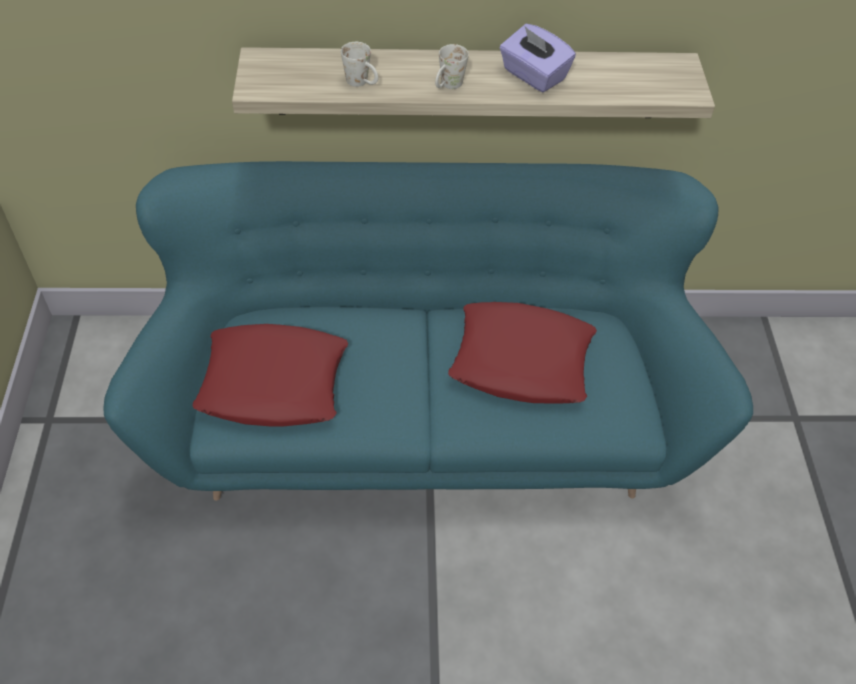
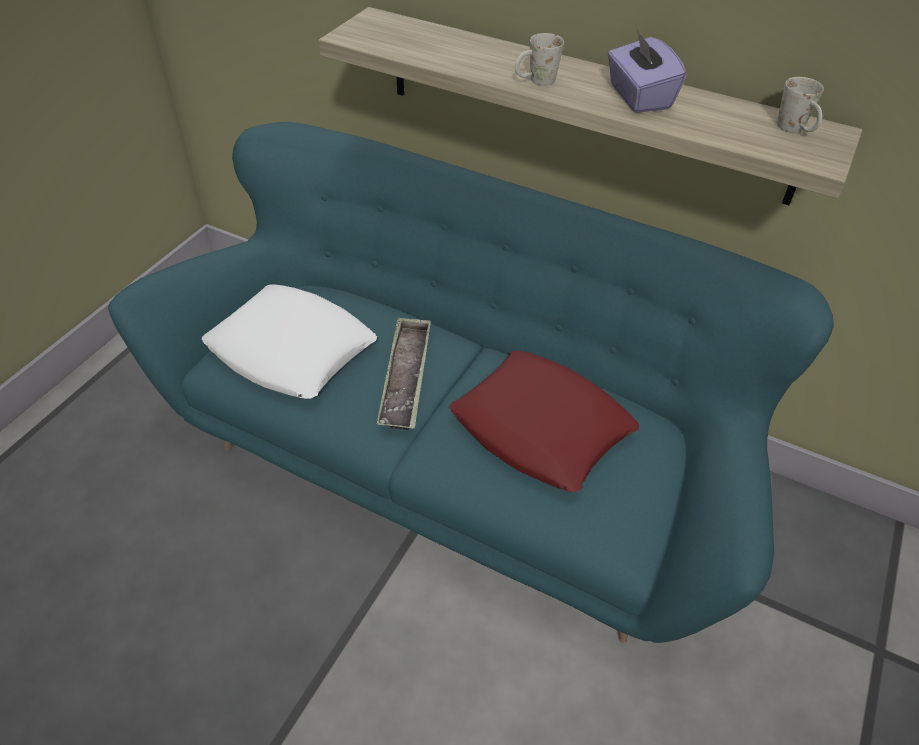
camera: 30 degrees right, 5 degrees down
(274, 383) = (292, 350): red pillow -> white pillow
(362, 83) = (451, 57): white mug -> white mug (795, 130)
(389, 365) = (406, 377): none -> tray

